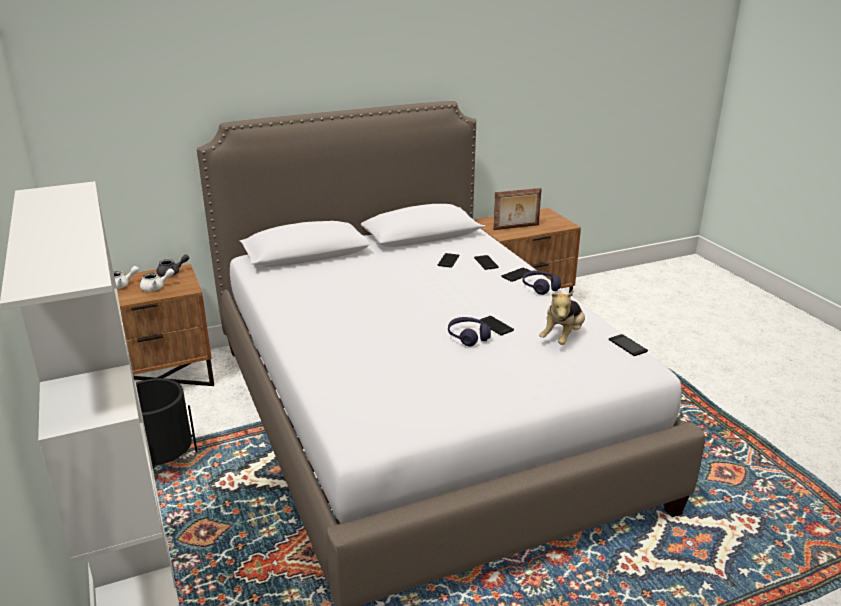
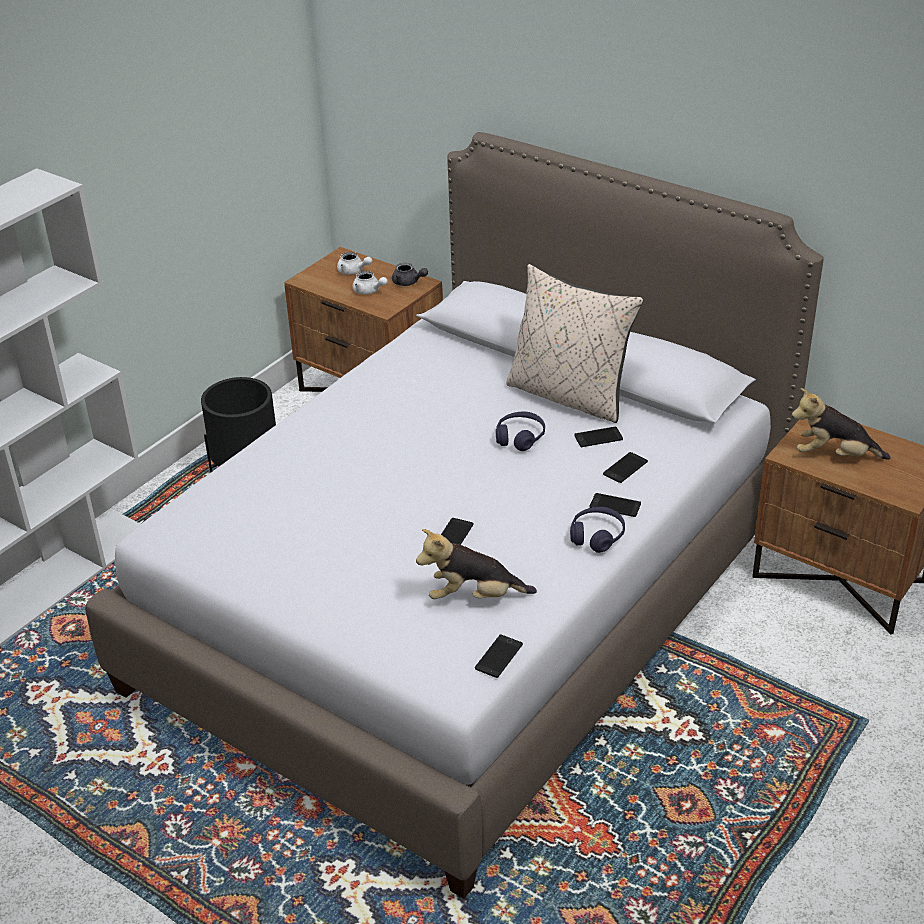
camera: 60 degrees right, 10 degrees up
(396, 256) = (569, 395): none -> beige pillow
(468, 337) = (409, 526): purple headphones -> purple headphones (520, 437)
(516, 227) = (834, 455): picture frame -> plush toy

